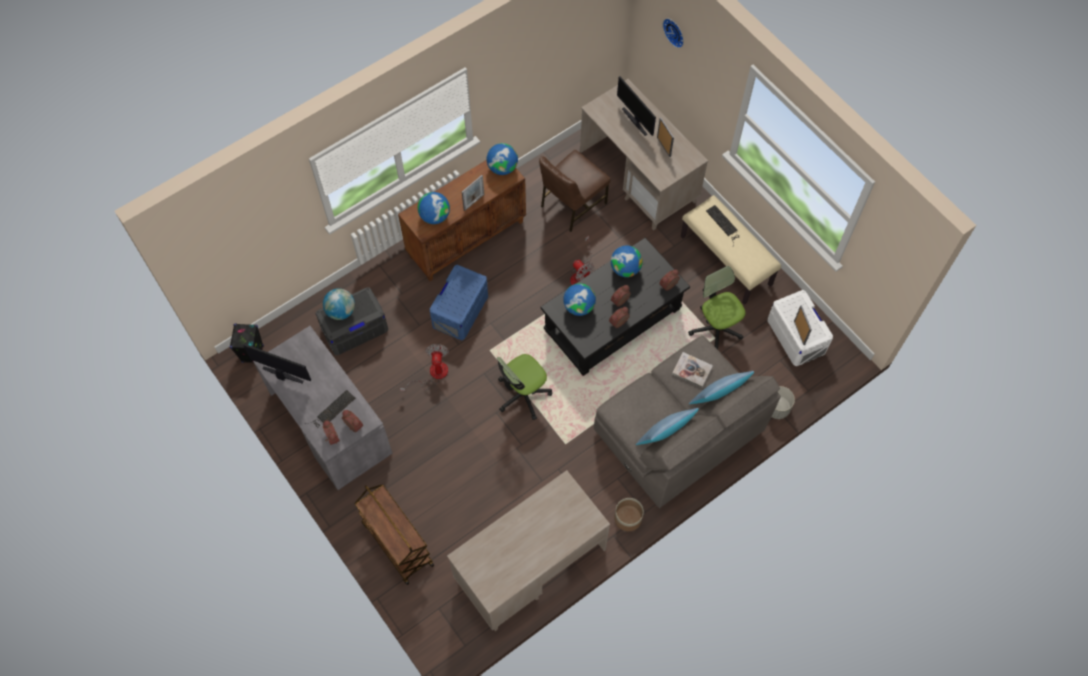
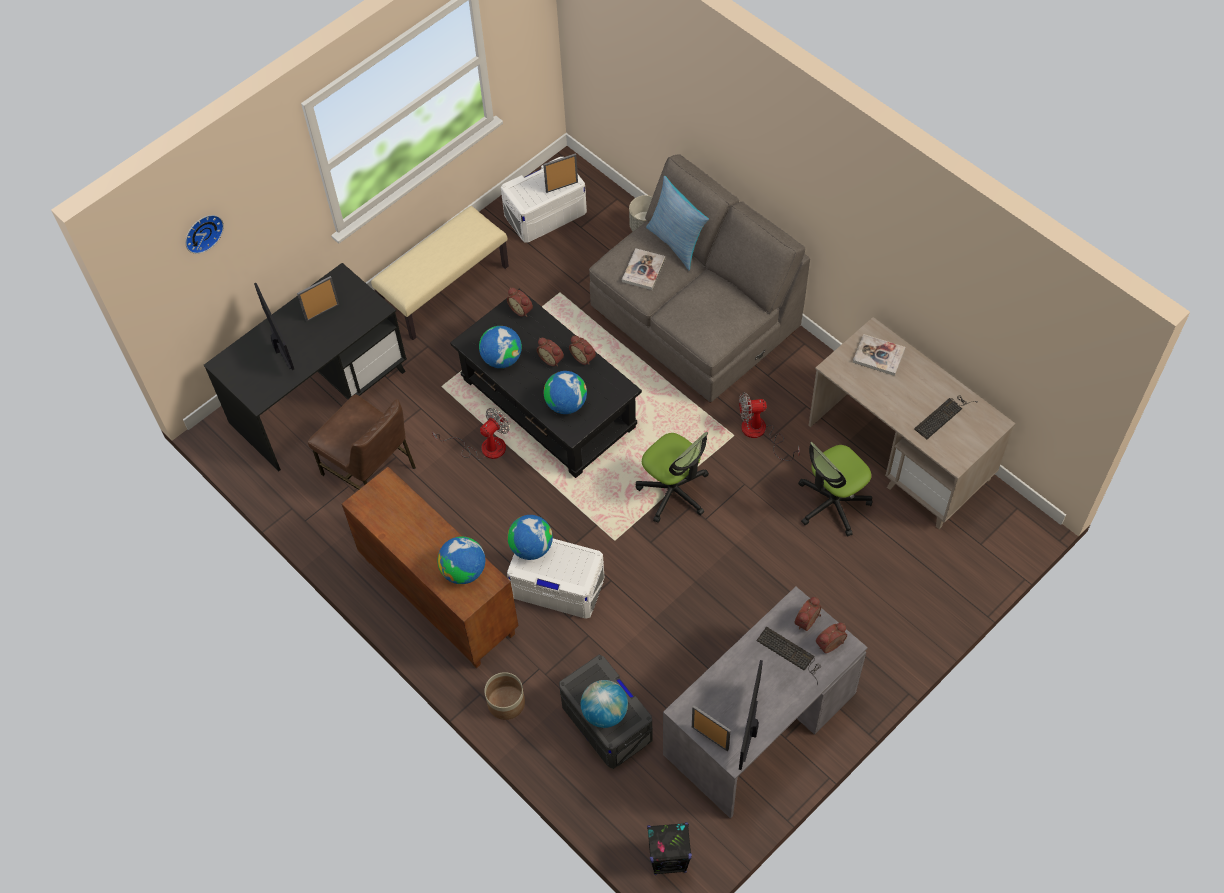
camera: 95 degrees left, 5 degrees down
(397, 543) = (911, 606): brown cart -> none
(433, 374) = (662, 605): fan -> fan (760, 433)
(460, 310) = (558, 586): blue storage box -> white storage box
(474, 202) = (434, 524): picture frame -> picture frame (710, 738)
(502, 168) = (372, 497): globe -> globe (531, 547)
(570, 520) = (878, 356): none -> book
(628, 518) = (817, 360): planter -> planter (506, 702)
(635, 121) = (279, 348): monitor -> monitor turned 75 degrees counterclockwise
(639, 177) = (320, 395): beige desk -> black desk
(664, 437) = (738, 289): pillow -> none
(716, 328) = (545, 292): office chair -> office chair (832, 504)
(723, 224) = (420, 262): keyboard -> keyboard (943, 415)

